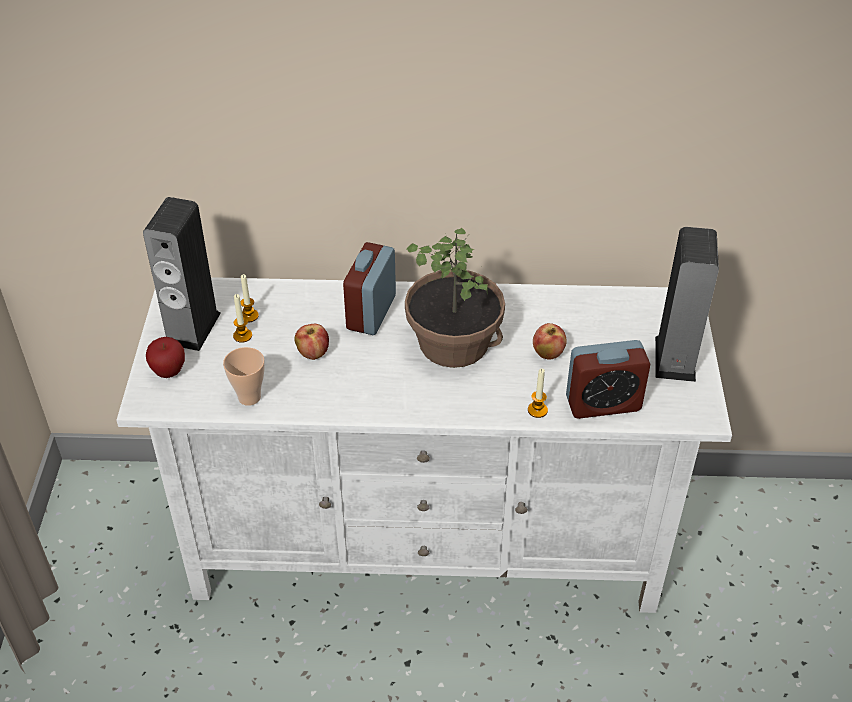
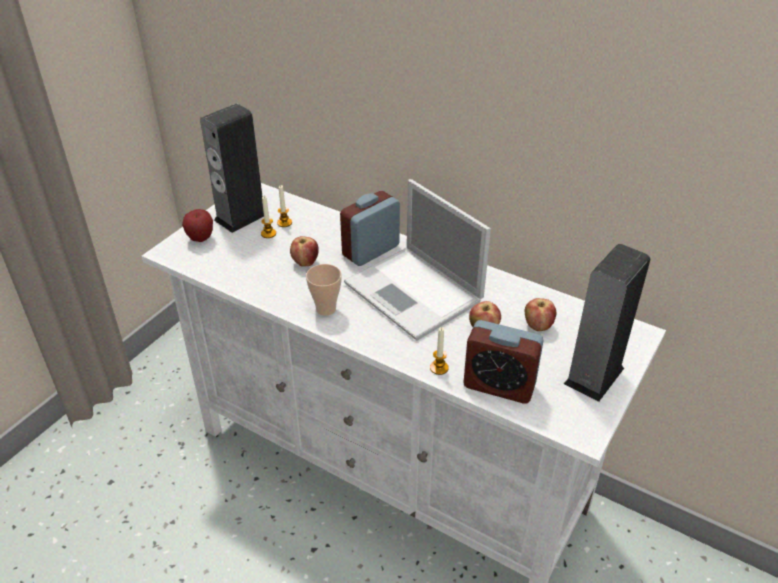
camera: 30 degrees right, 5 degrees down
(249, 397) = (236, 274): cup -> cup (326, 309)
(454, 342) = (415, 293): potted plant -> laptop
(593, 329) = (538, 326): none -> apple

